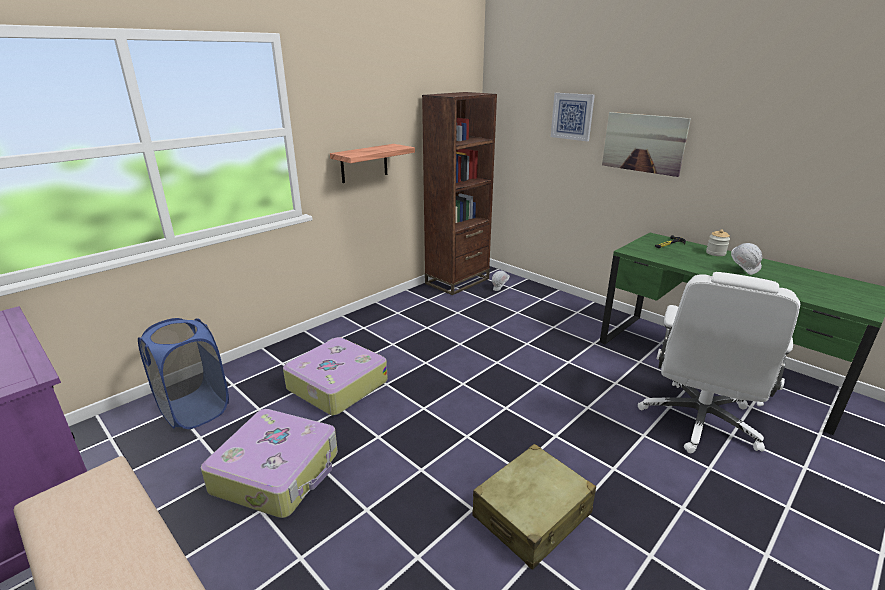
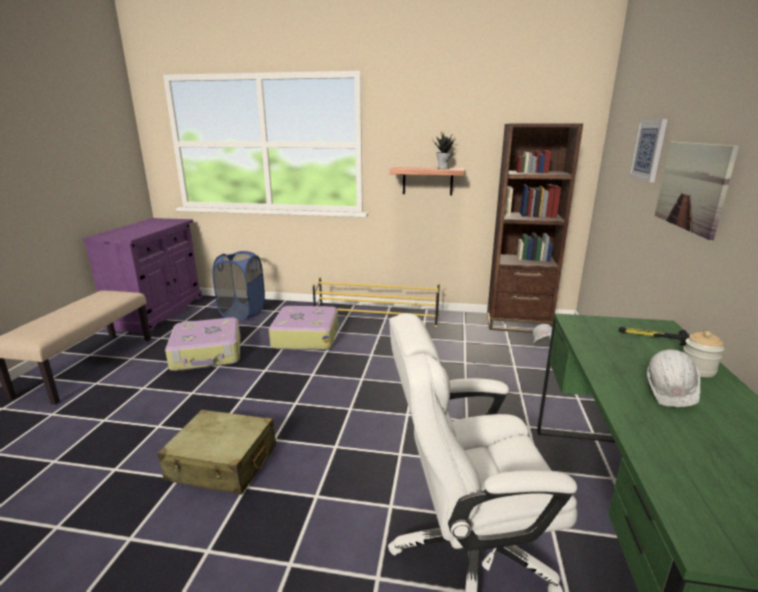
camera: 55 degrees right, 5 degrees down
(356, 331) = (376, 318): none -> yellow shoe rack
(388, 147) = (443, 168): none -> potted plant

